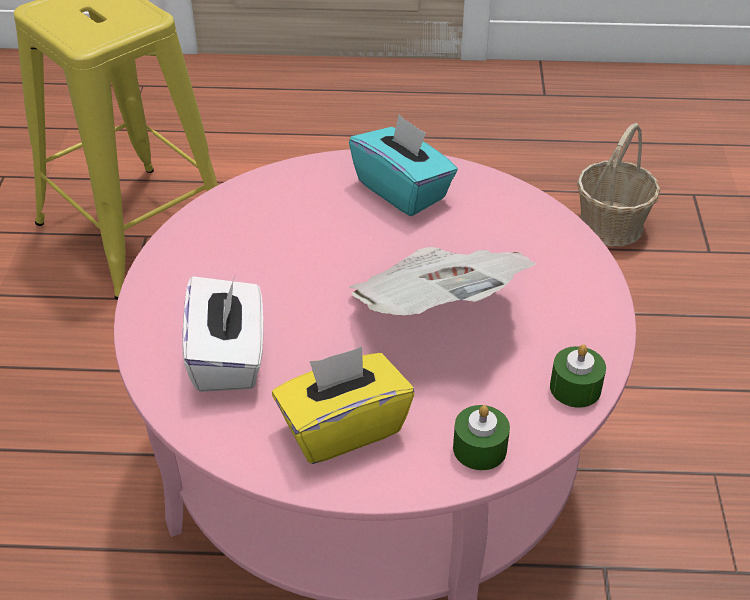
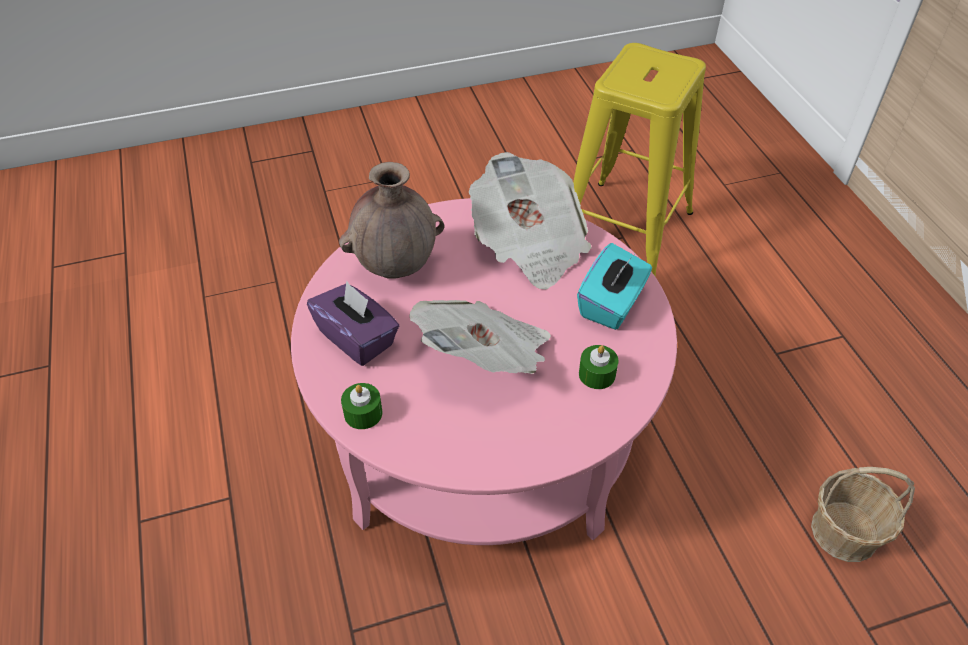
camera: 70 degrees right, 5 degrees up
(228, 358) = (396, 268): white tissue box -> brown vase
(266, 225) = (529, 245): none -> newspaper
(342, 428) = (357, 338): yellow tissue box -> purple tissue box
(575, 388) = (441, 457): green candle -> green candle (597, 374)

